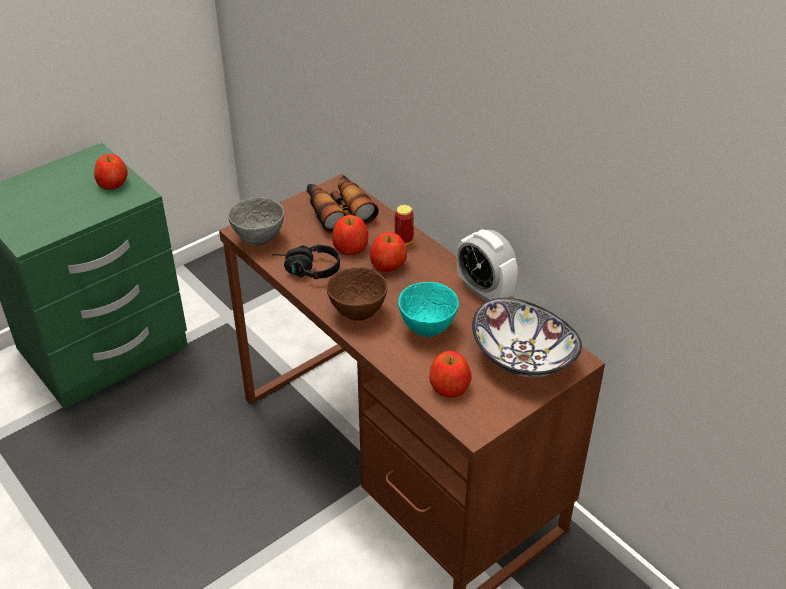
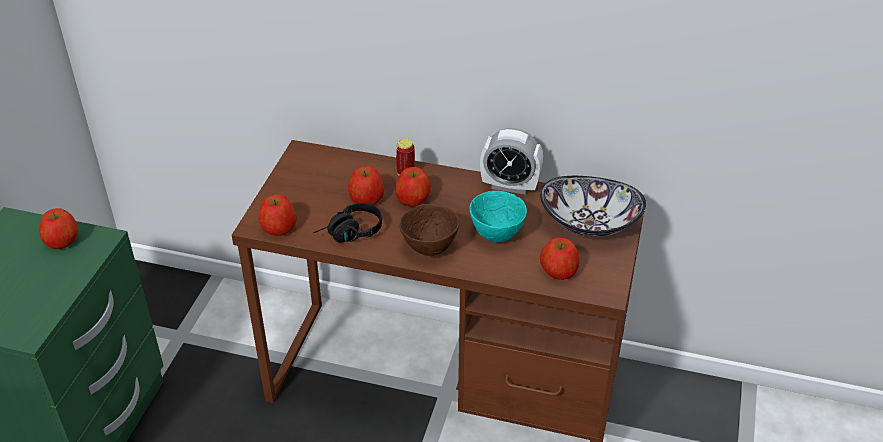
camera: 35 degrees left, 0 degrees up
(259, 239) = (279, 226): grey bowl -> apple
(338, 210) = (324, 172): binoculars -> none

